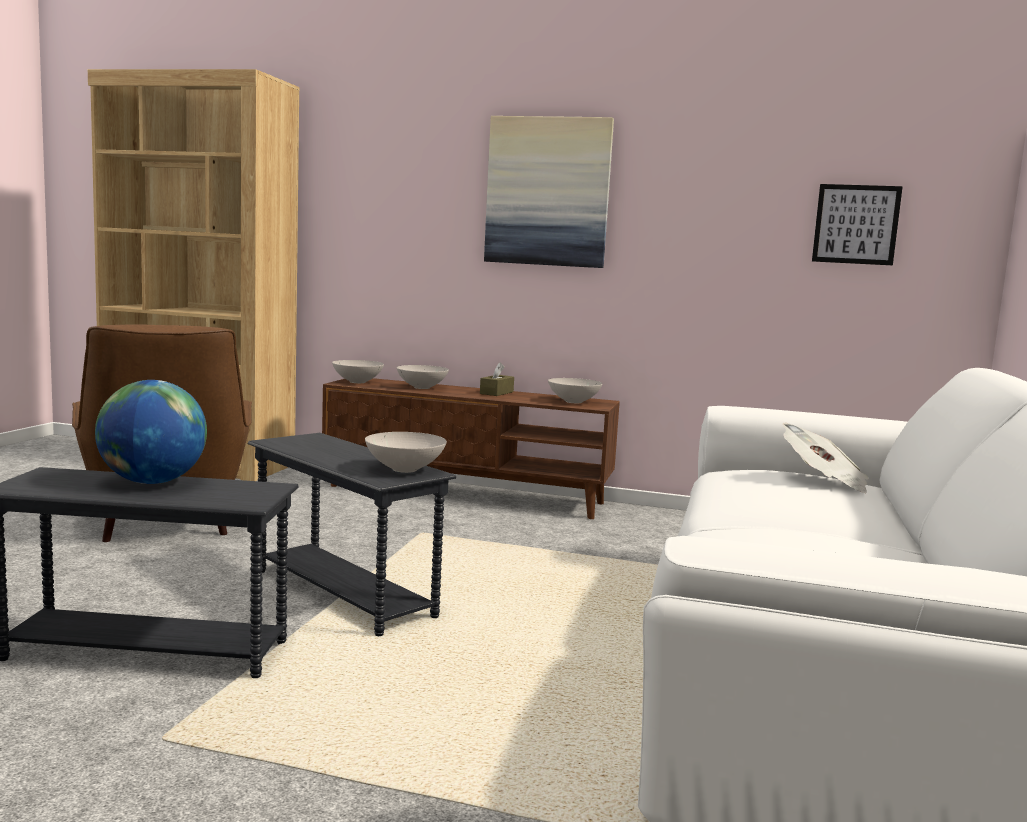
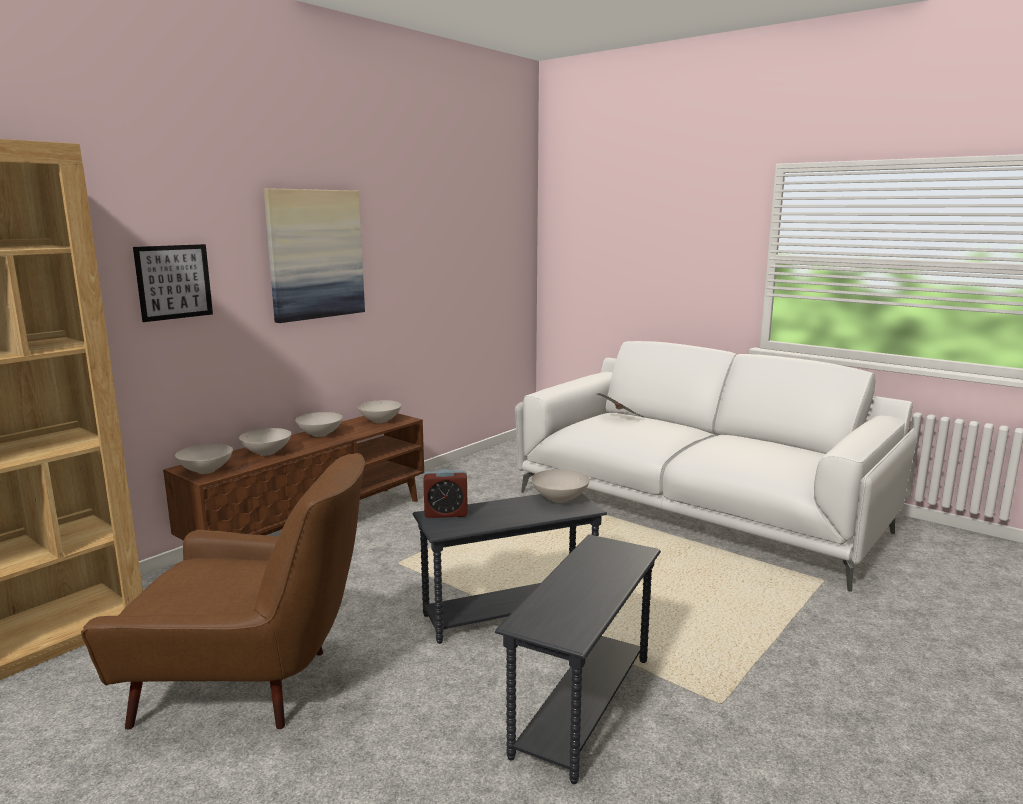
camera: 65 degrees left, 5 degrees up
(152, 482) = (573, 581): globe -> none
(321, 439) = (446, 513): none -> alarm clock
(496, 393) = (319, 434): brown tissue box -> white bowl
(856, 224) = (484, 259): picture -> picture (174, 282)

